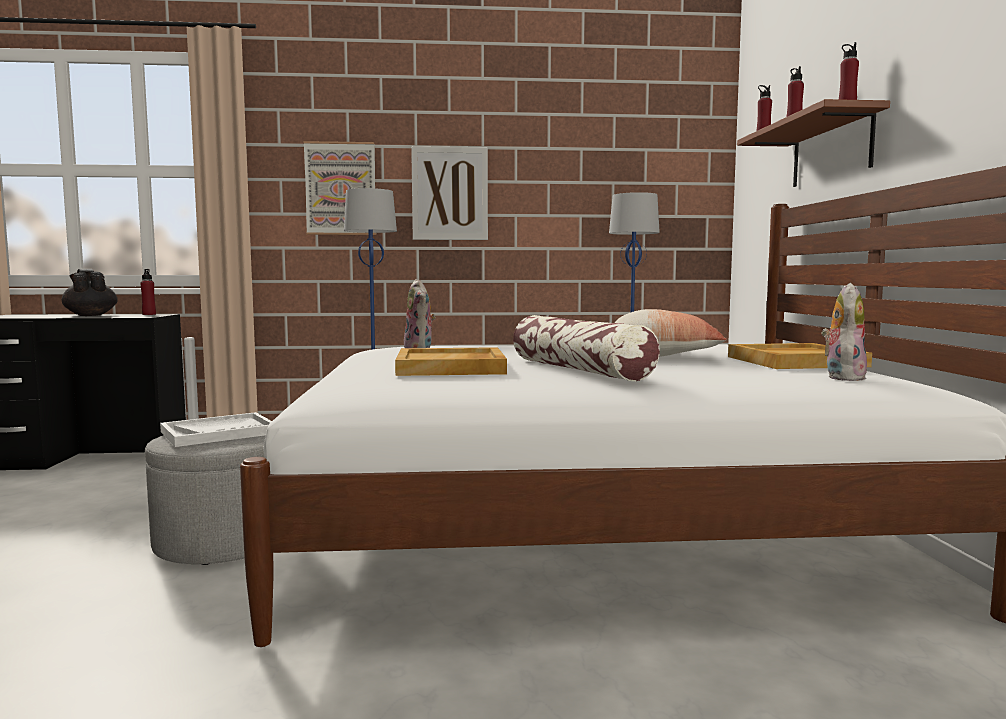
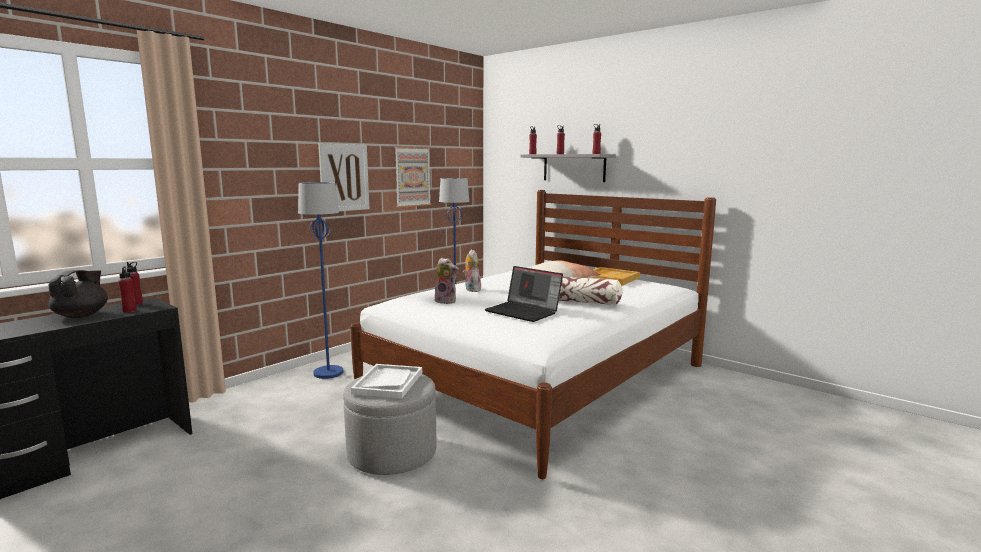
camera: 45 degrees left, 5 degrees up
(90, 315) = (82, 315): black teapot -> black teapot turned 90 degrees clockwise
(122, 316) = (129, 310): none -> red bottle
(340, 189) = (270, 176): picture -> picture (412, 177)
(451, 367) = (524, 312): beige tray -> laptop
(831, 150) = (574, 167): brown shelf -> grey shelf
(842, 377) = (649, 286): plush toy -> plush toy (471, 289)

